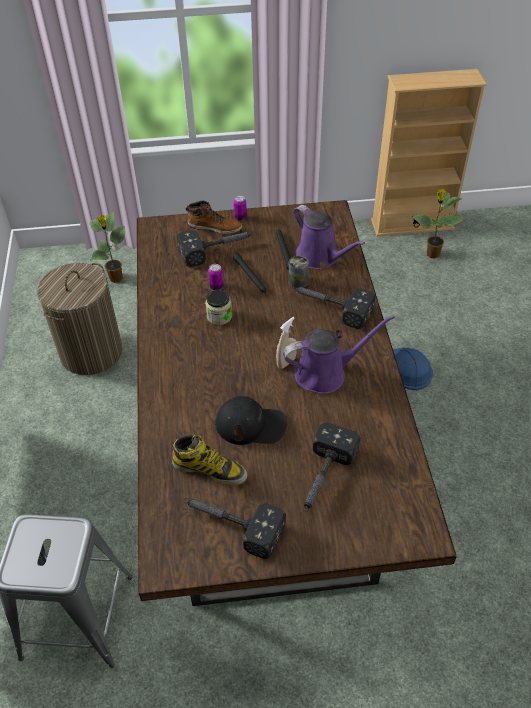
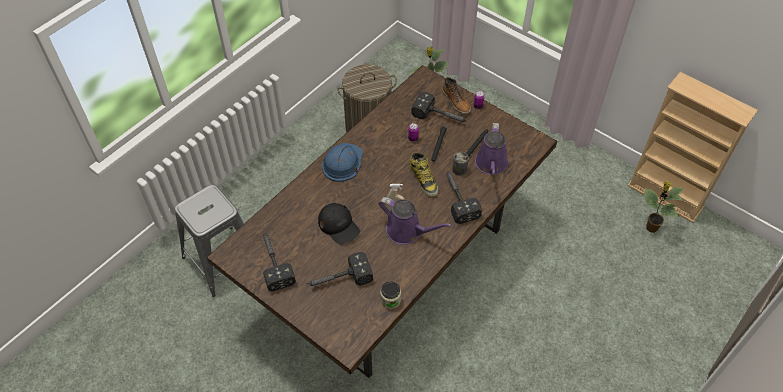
camera: 45 degrees right, 5 degrees up
(210, 469) = (295, 230): boot -> boot (423, 180)
(219, 316) = (394, 156): jar -> jar (390, 300)
(407, 369) = (534, 285): blue hard hat -> blue hard hat (342, 162)

